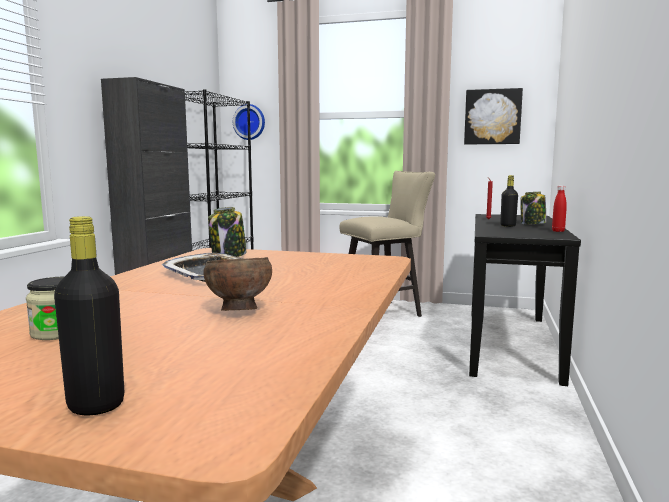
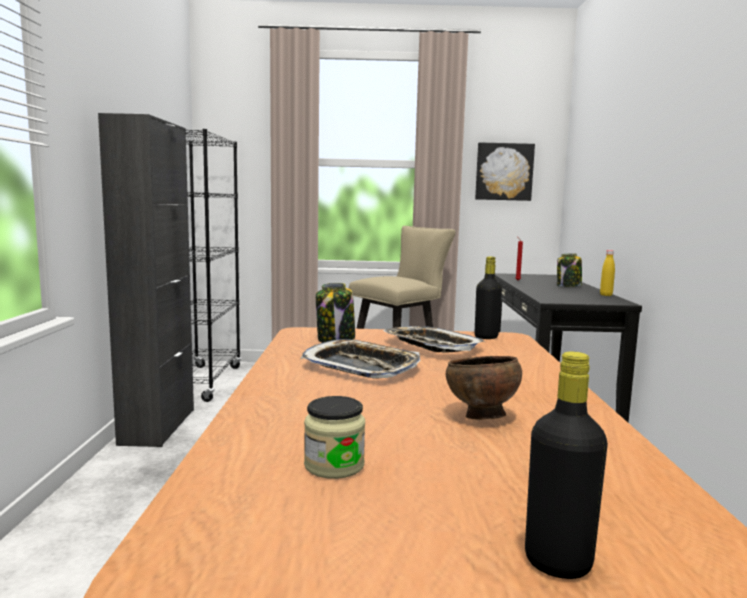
camera: 15 degrees left, 0 degrees up
(250, 122) = (231, 165): wall clock -> none
(301, 263) = (431, 346): none -> tray
(508, 226) = (550, 289): black bottle -> black bottle (486, 337)
(558, 231) = (606, 295): red bottle -> yellow bottle

